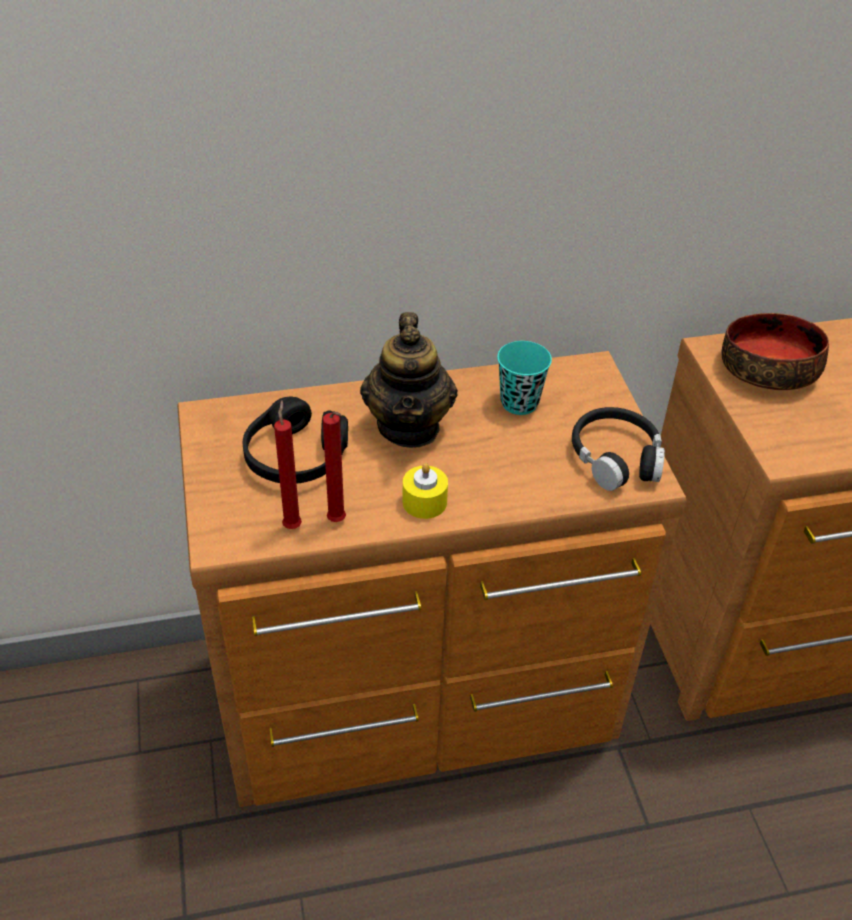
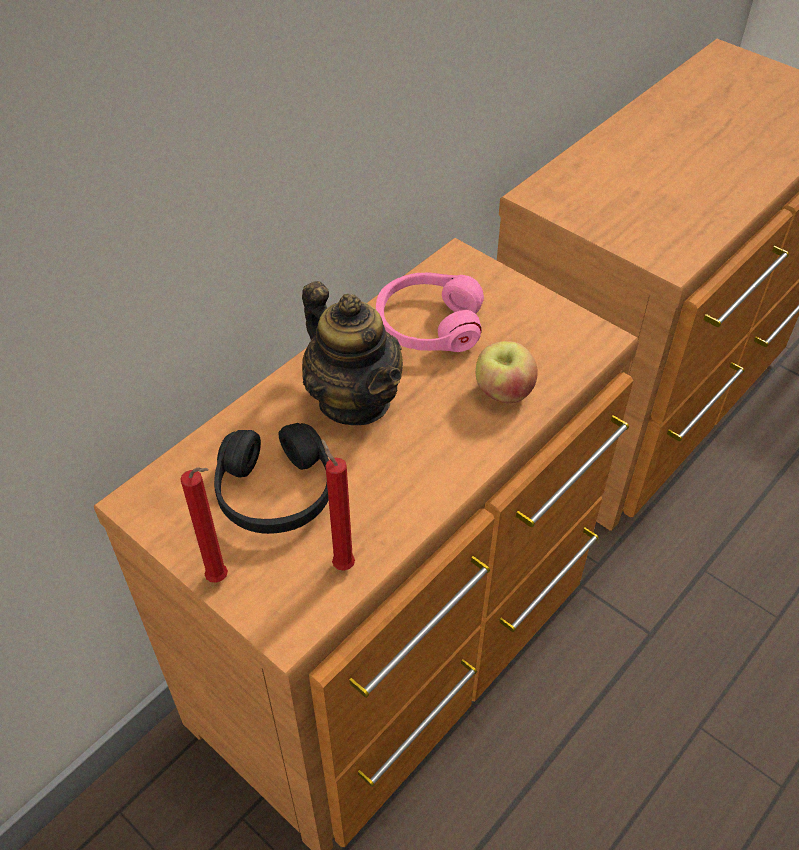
camera: 35 degrees left, 5 degrees up
(338, 522) = (382, 534): red candle -> red candle (221, 579)
(424, 502) = (439, 466): yellow candle -> none
(519, 403) = (428, 325): turquoise cup -> pink headphones
(527, 478) = (503, 392): none -> apple
(616, 457) = (554, 332): black headphones -> none
(769, 368) = (591, 191): bowl -> none

